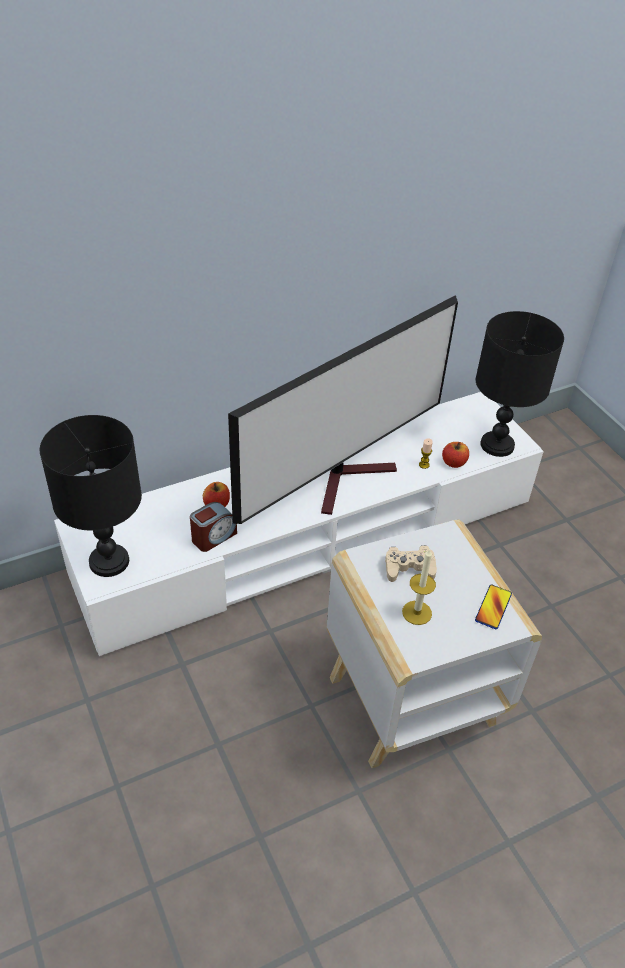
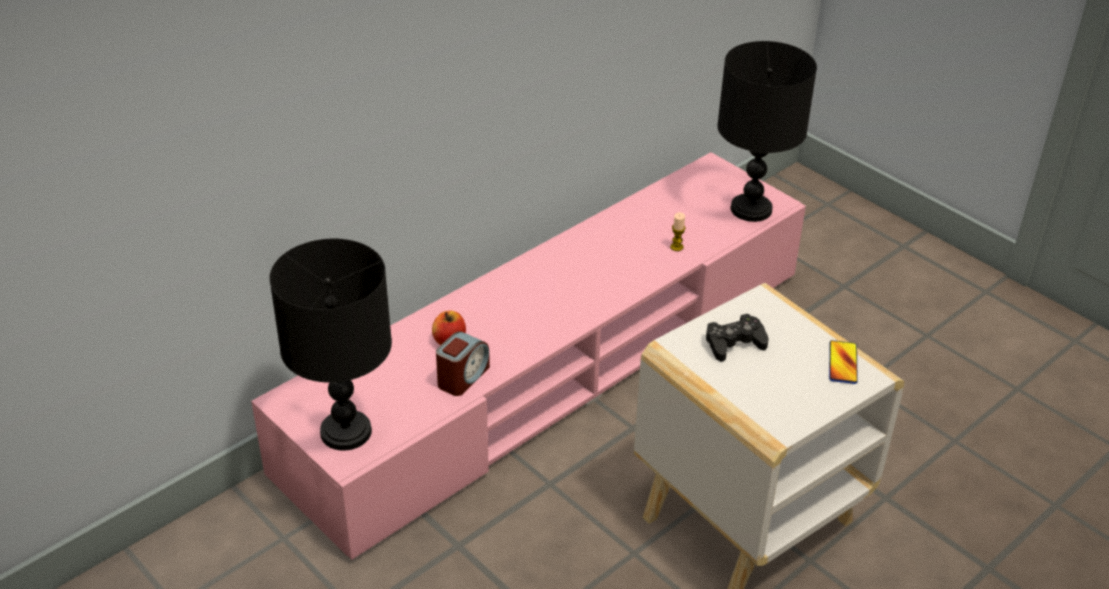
camera: 15 degrees left, 5 degrees down
(310, 538) = (554, 369): white tv stand -> pink tv stand
(349, 478) = (596, 279): television -> none
(409, 568) = (734, 343): beige game controller -> black game controller
(417, 612) = (764, 386): candle -> none
(454, 463) = (710, 238): apple -> none

